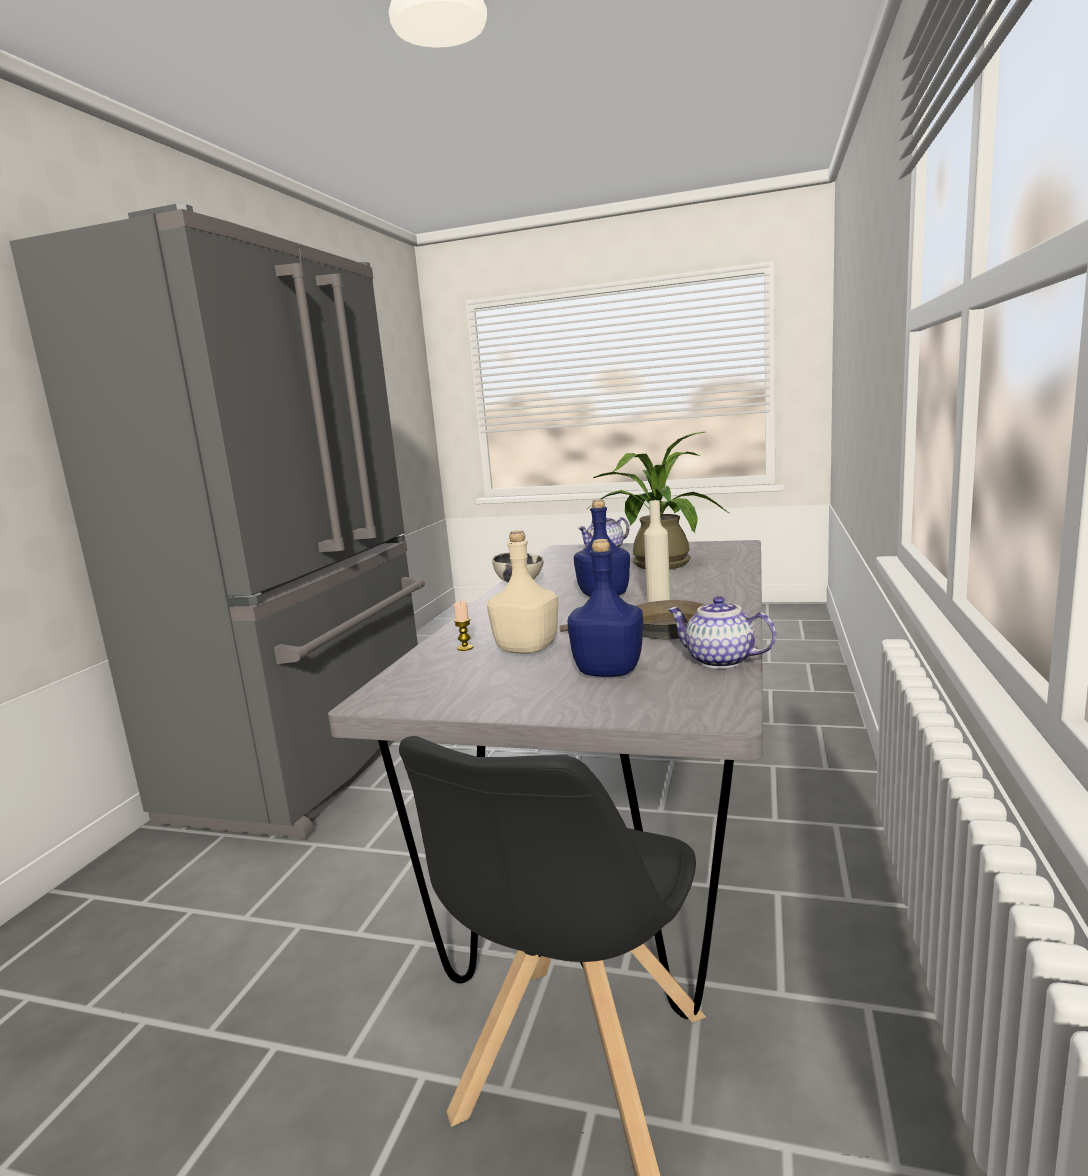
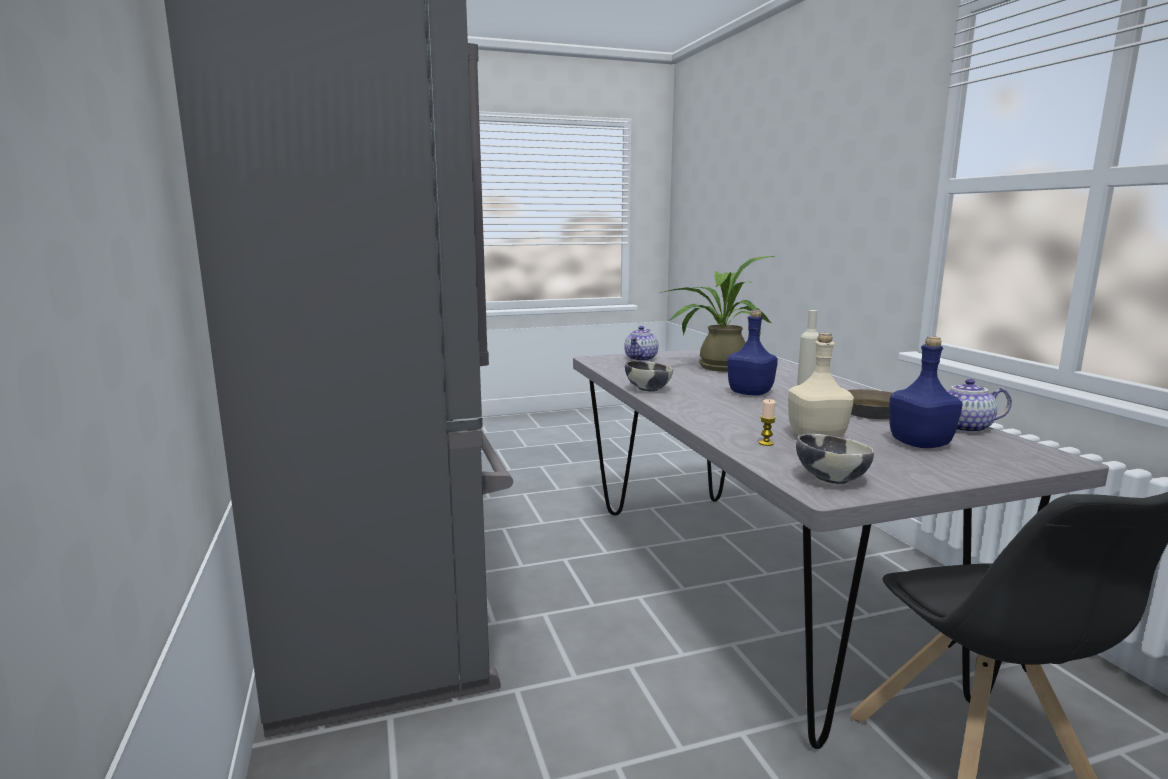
camera: 35 degrees left, 0 degrees up
(415, 690) = (830, 479): none -> bowl

